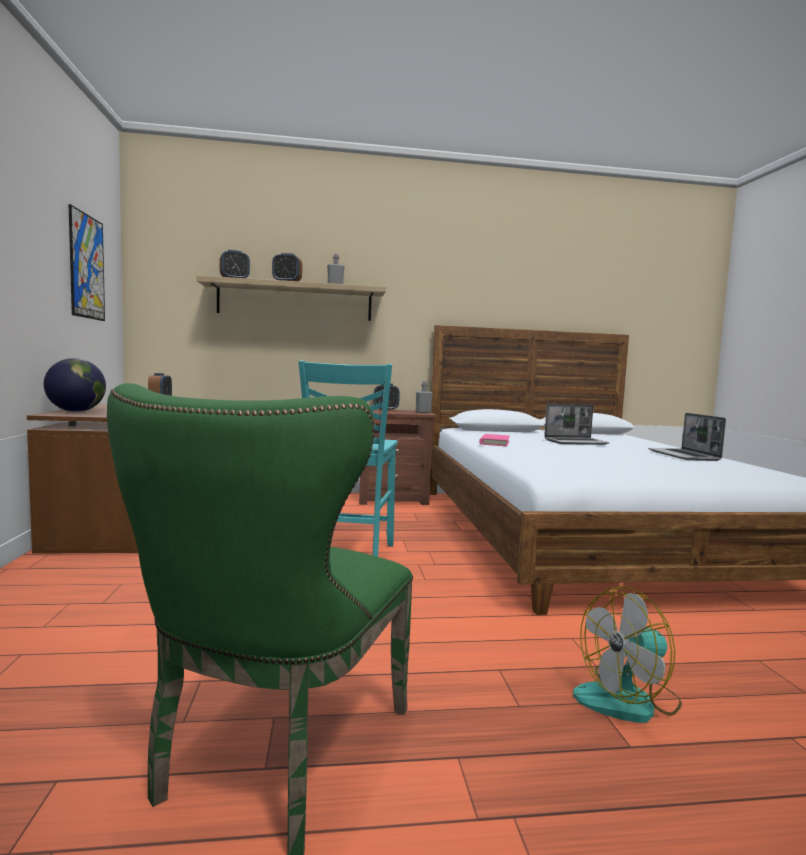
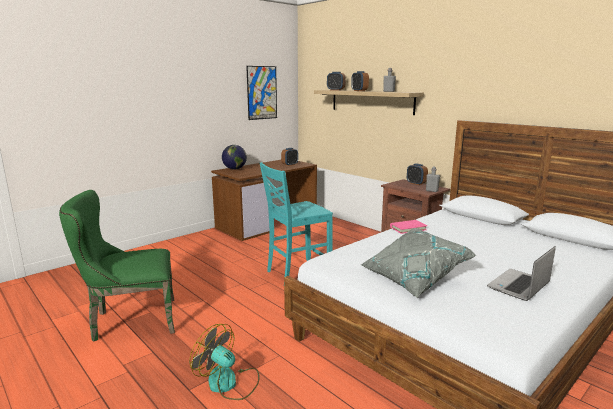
camera: 55 degrees right, 10 degrees up
(576, 442) = (480, 245): laptop -> none
(642, 466) = (413, 277): none -> grey pillow

